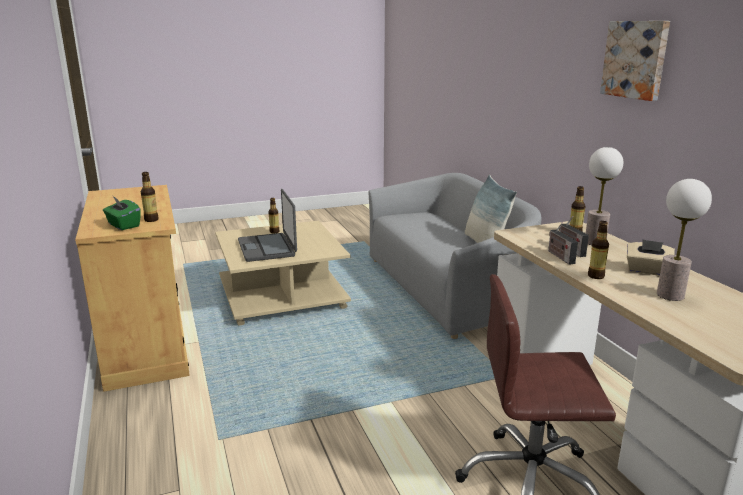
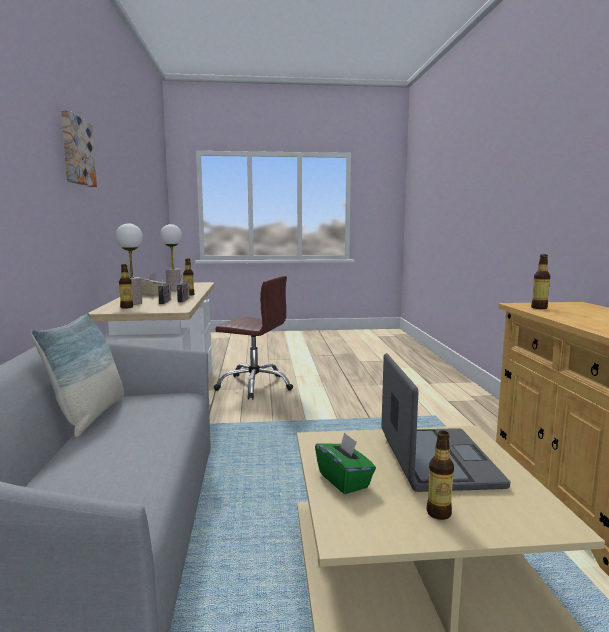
camera: 165 degrees left, 10 degrees down
(123, 225) = (560, 306): green tissue box -> green tissue box (344, 480)

